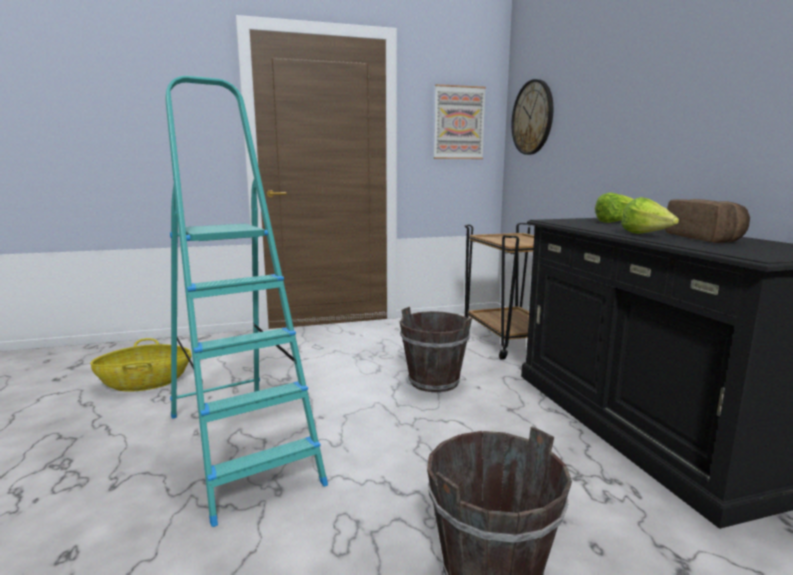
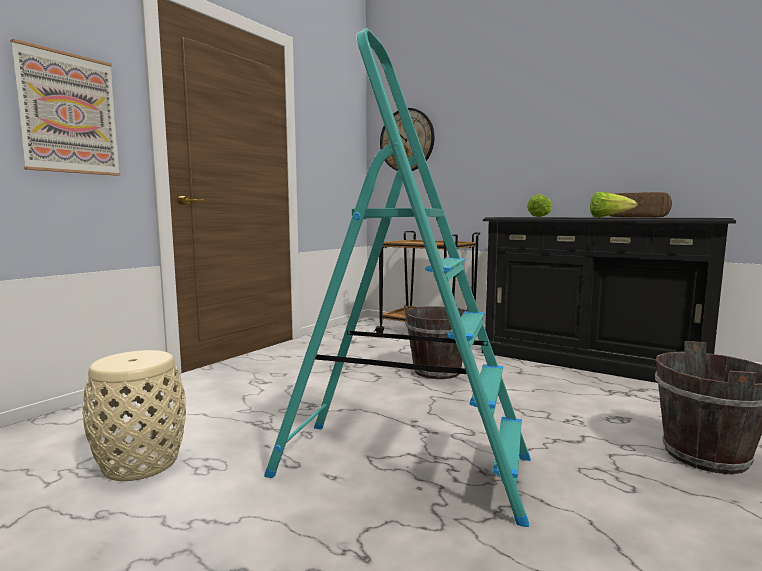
camera: 40 degrees left, 5 degrees down
(145, 382) = (140, 463): basket -> beige stool
(459, 123) = (338, 140): picture -> picture (68, 114)

